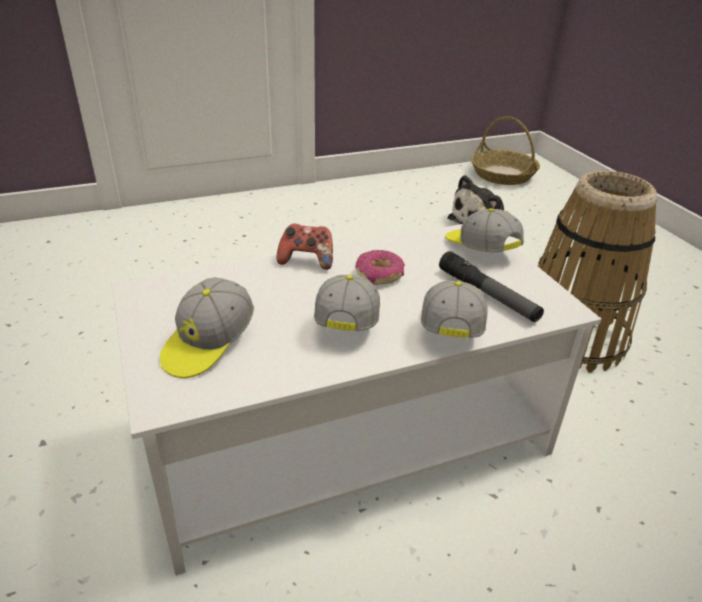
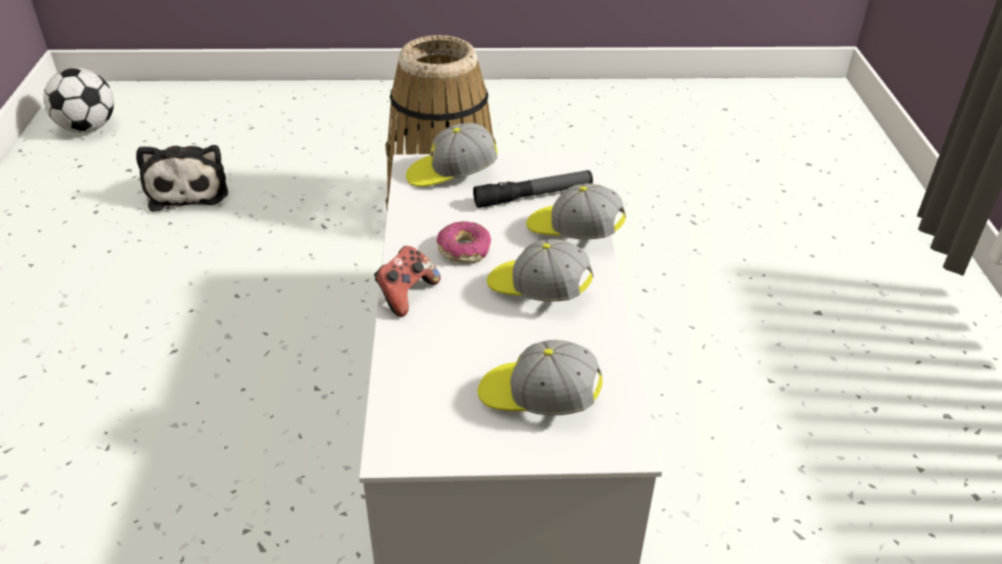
camera: 70 degrees left, 5 degrees up
(208, 344) = (537, 398): cap -> cap turned 150 degrees clockwise
(502, 175) = (88, 128): basket -> football

